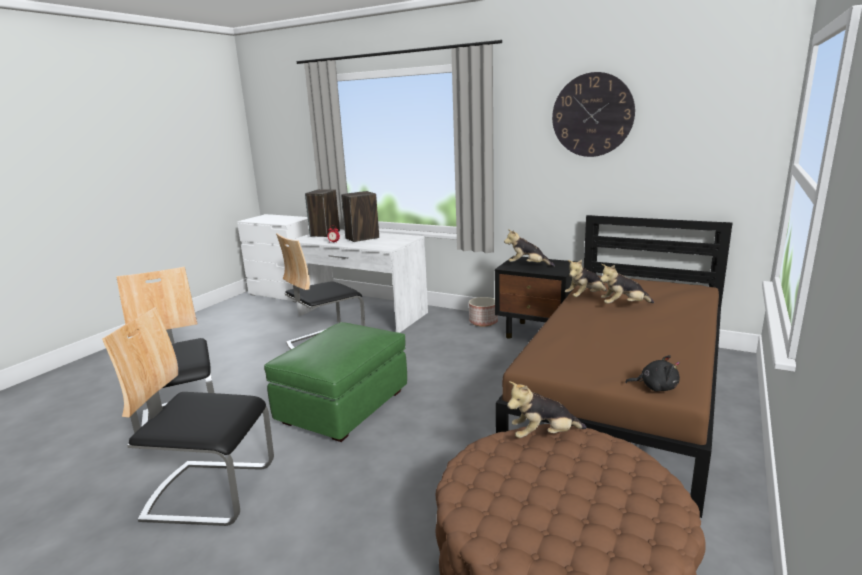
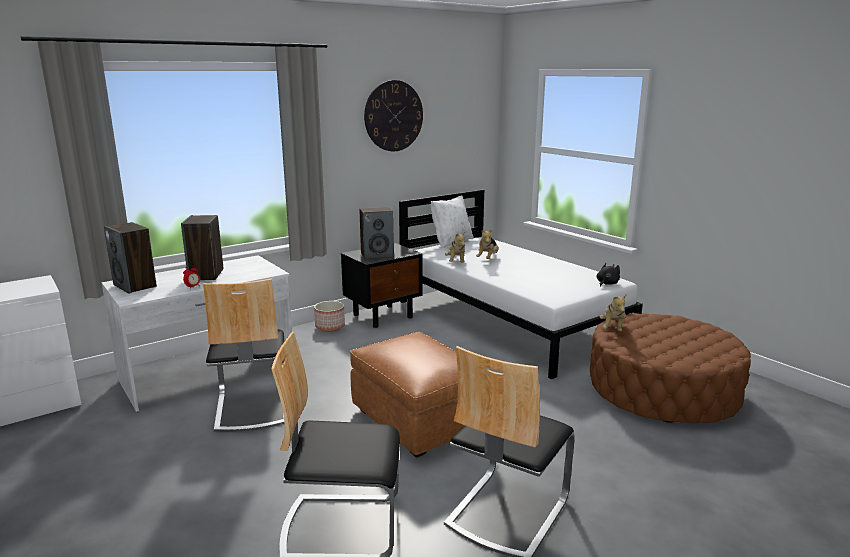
camera: 65 degrees left, 0 degrees up
(344, 407) = (417, 420): green ottoman -> brown ottoman
(527, 265) = (377, 255): plush toy -> speaker
(624, 396) = (509, 321): brown bed -> white bed
(651, 280) = (451, 242): none -> white pillow

